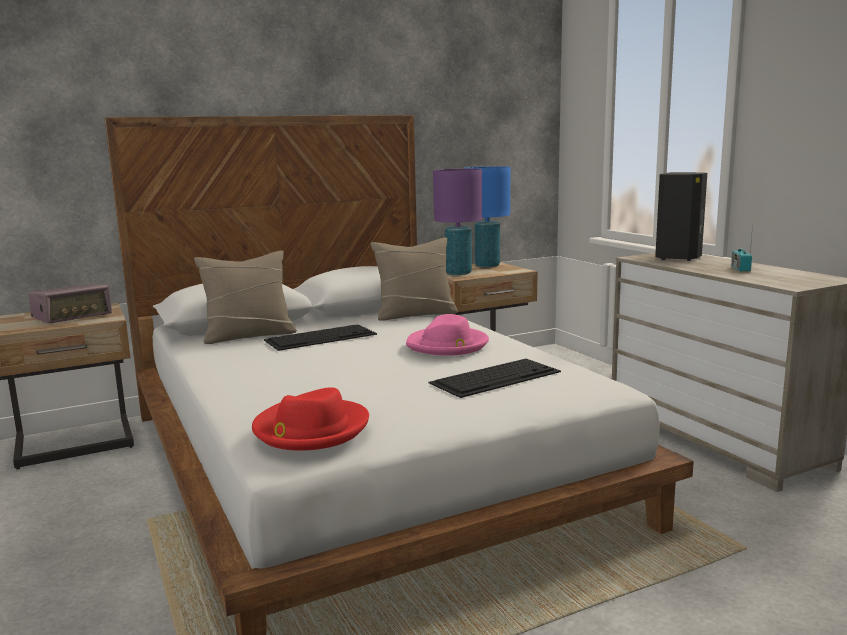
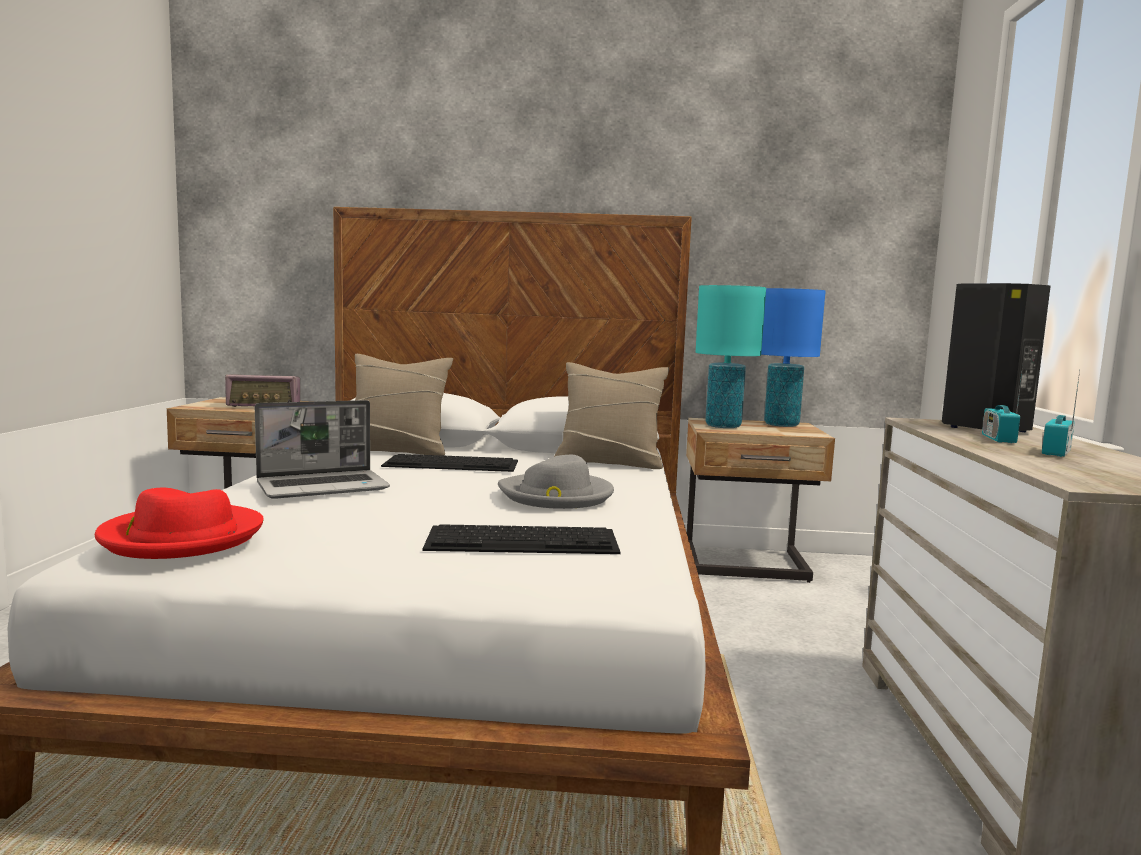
camera: 30 degrees right, 5 degrees down
(292, 374) = (324, 487): none -> laptop
(447, 345) = (556, 496): pink hat -> grey hat
(458, 273) = (723, 426): purple table lamp -> turquoise table lamp
(700, 264) = (998, 439): none -> radio

